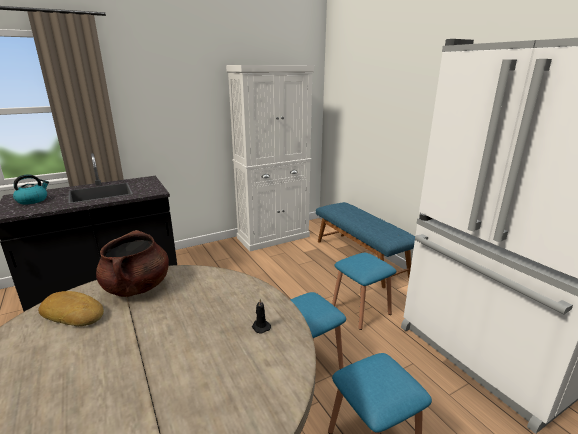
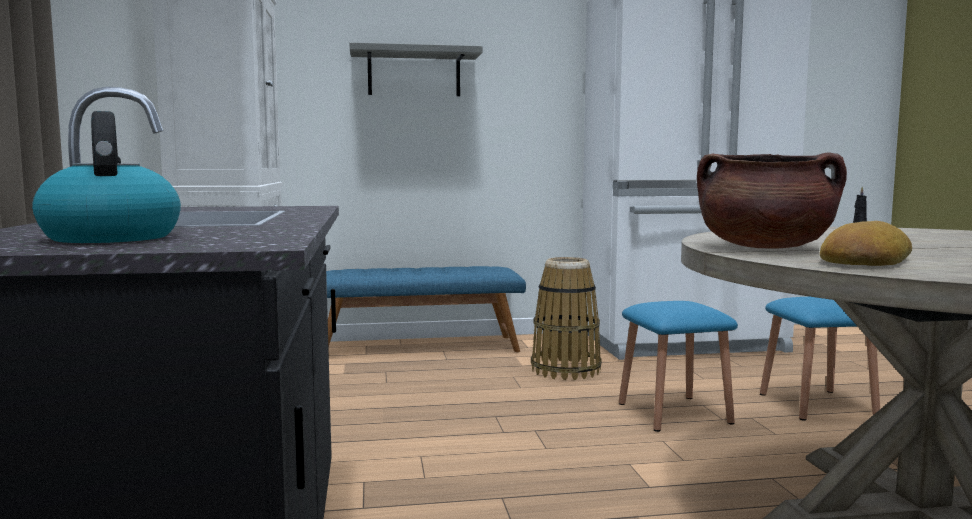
camera: 70 degrees left, 15 degrees down
(361, 310) = (566, 370): blue stool -> basket
(392, 104) = (414, 73): none -> grey shelf

